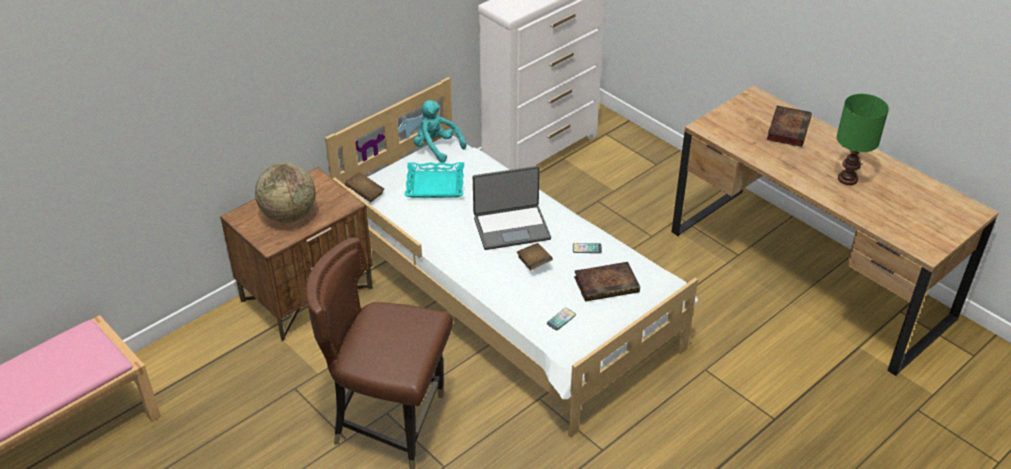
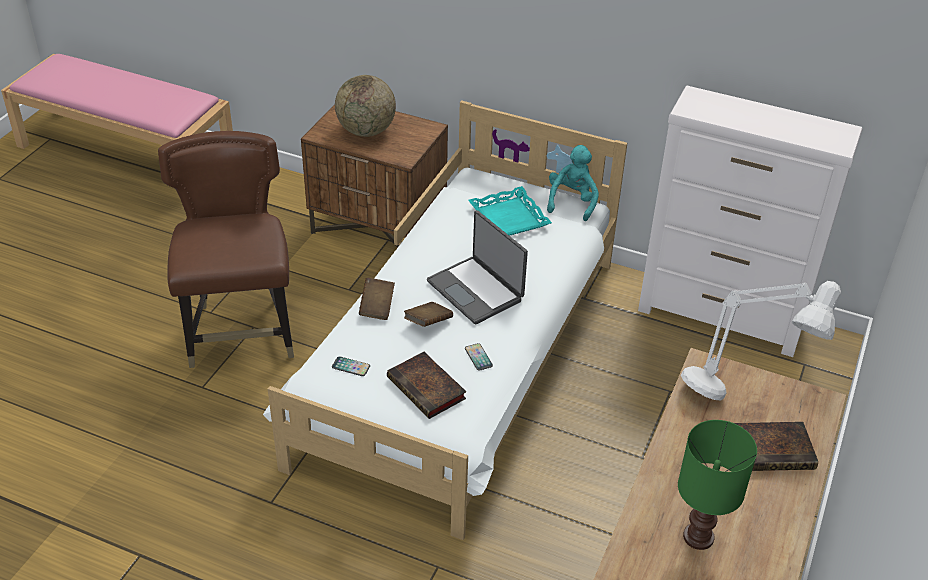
camera: 65 degrees right, 0 degrees up
(365, 194) = (462, 179): brown book -> brown book (377, 307)
(731, 119) = (743, 388): none -> white table lamp

